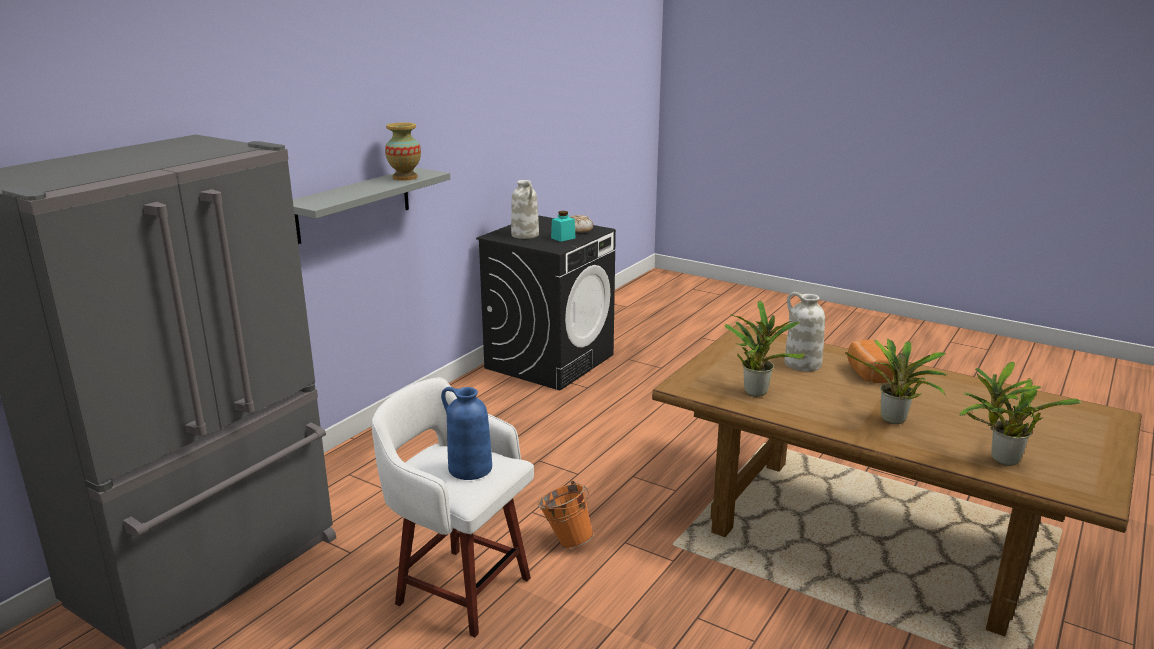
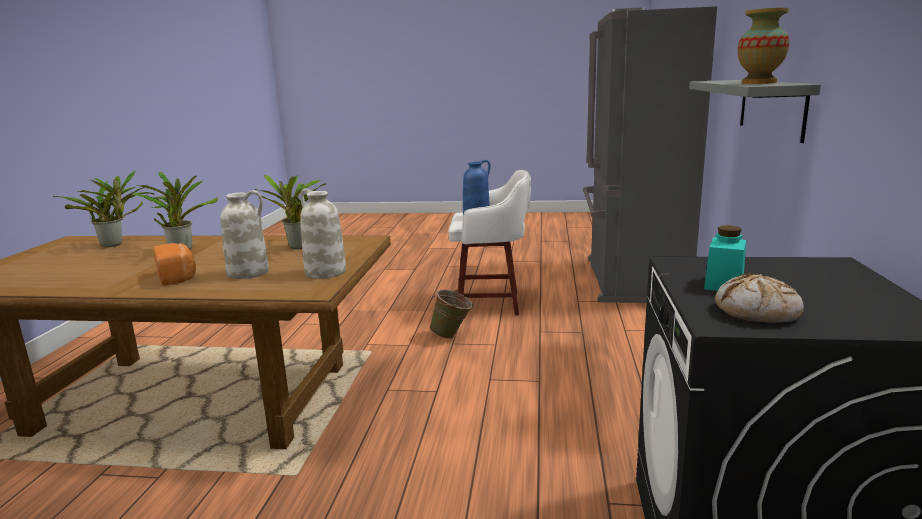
camera: 155 degrees right, 5 degrees down
(525, 235) = (800, 276): white vase -> white vase (324, 272)
(565, 540) = (452, 336): orange bucket -> green bucket

